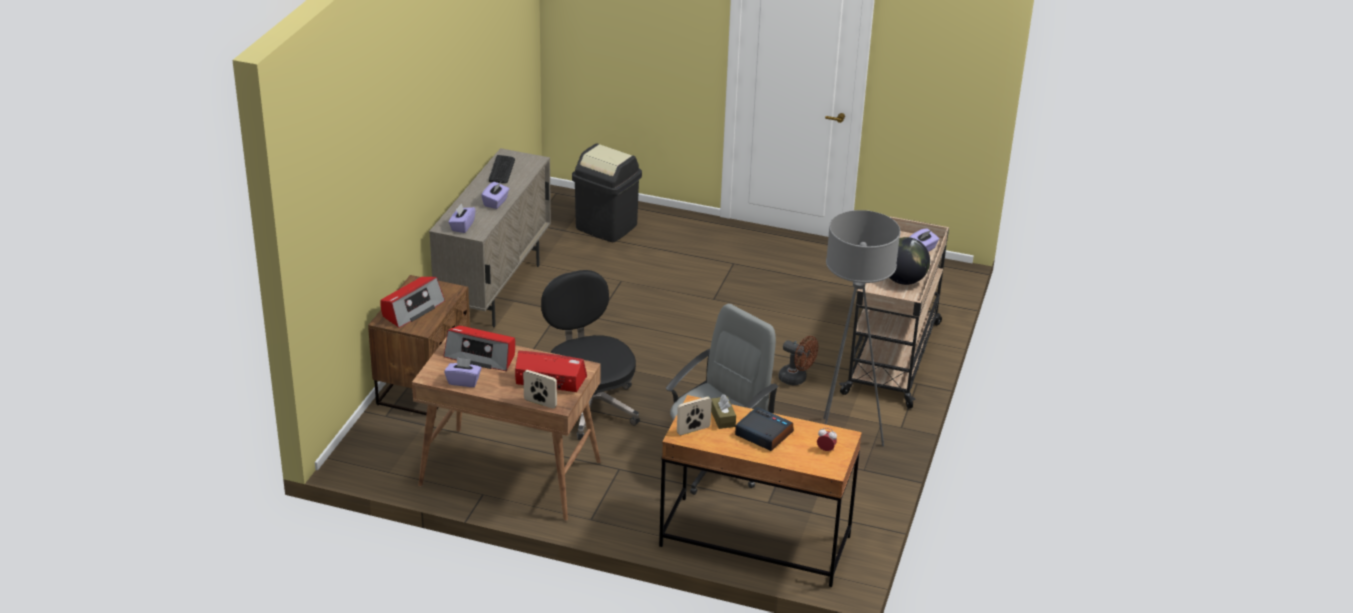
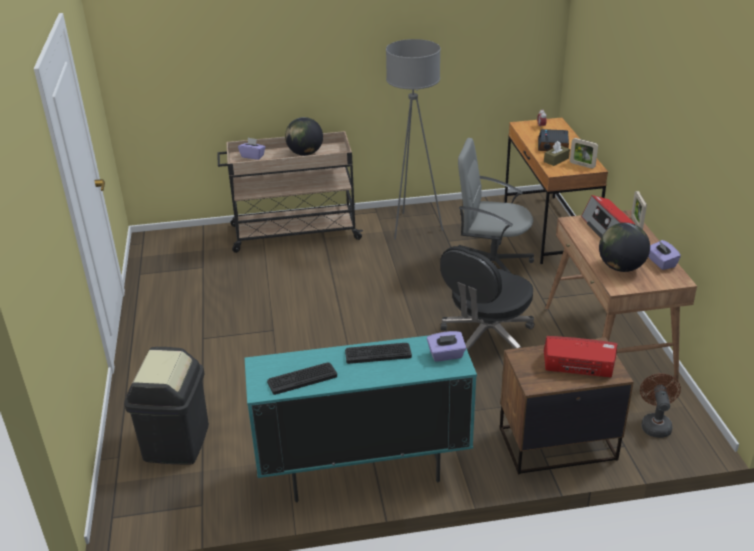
camera: 115 degrees left, 0 degrees up
(481, 356) = (621, 267): radio -> globe
(495, 291) = (363, 471): beige cabinet -> turquoise cabinet
(496, 202) = (378, 353): purple tissue box -> keyboard
(796, 379) = (358, 261): brown fan -> brown fan (655, 424)

